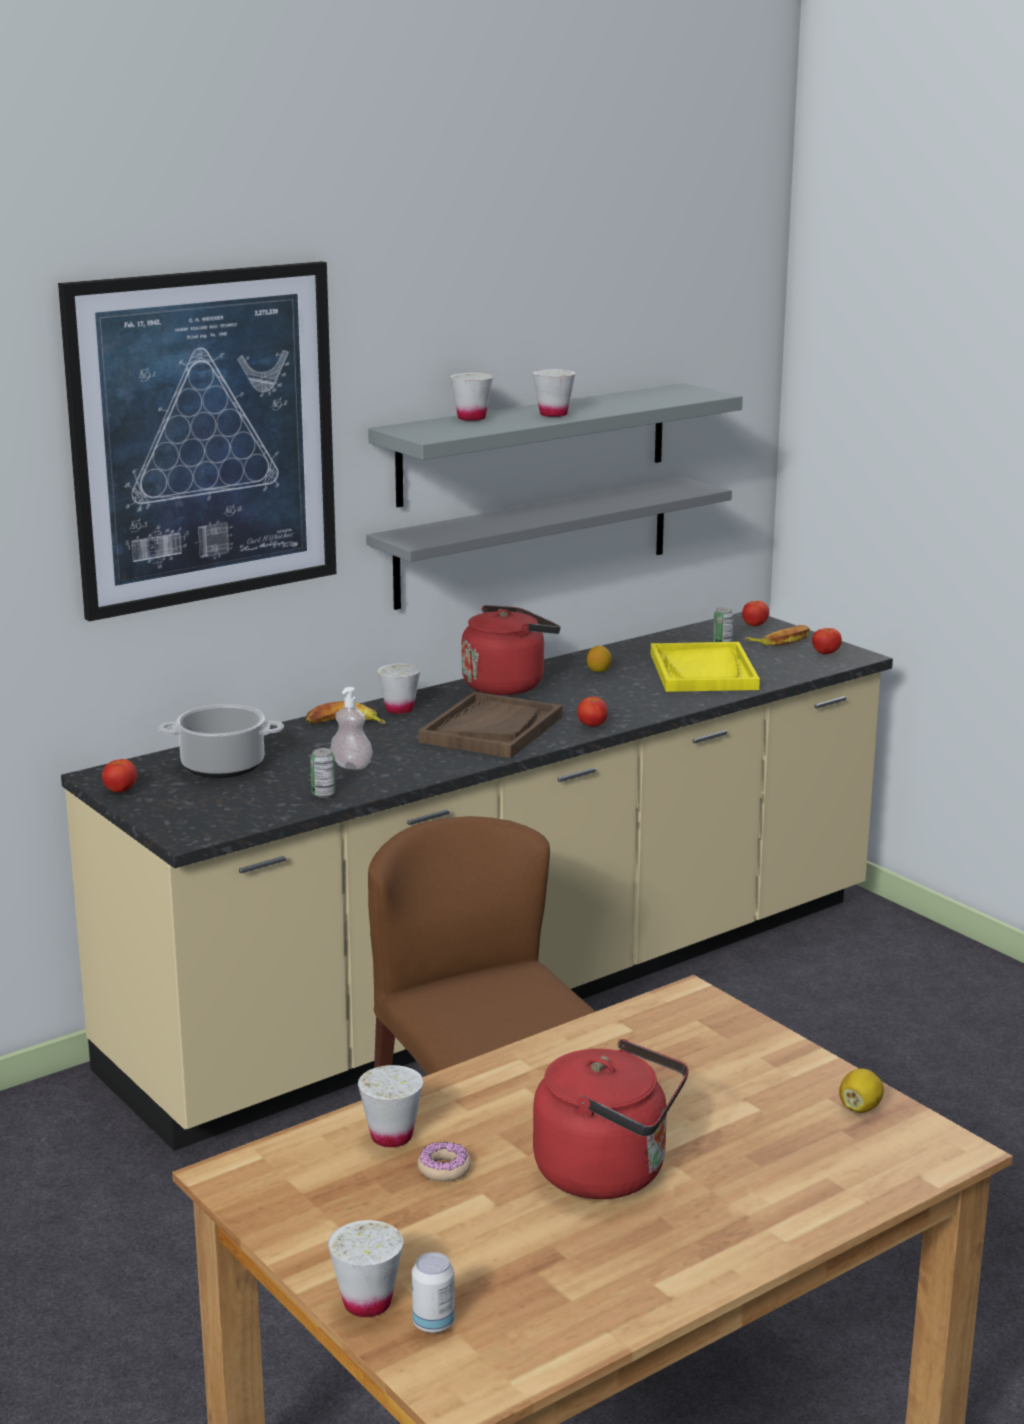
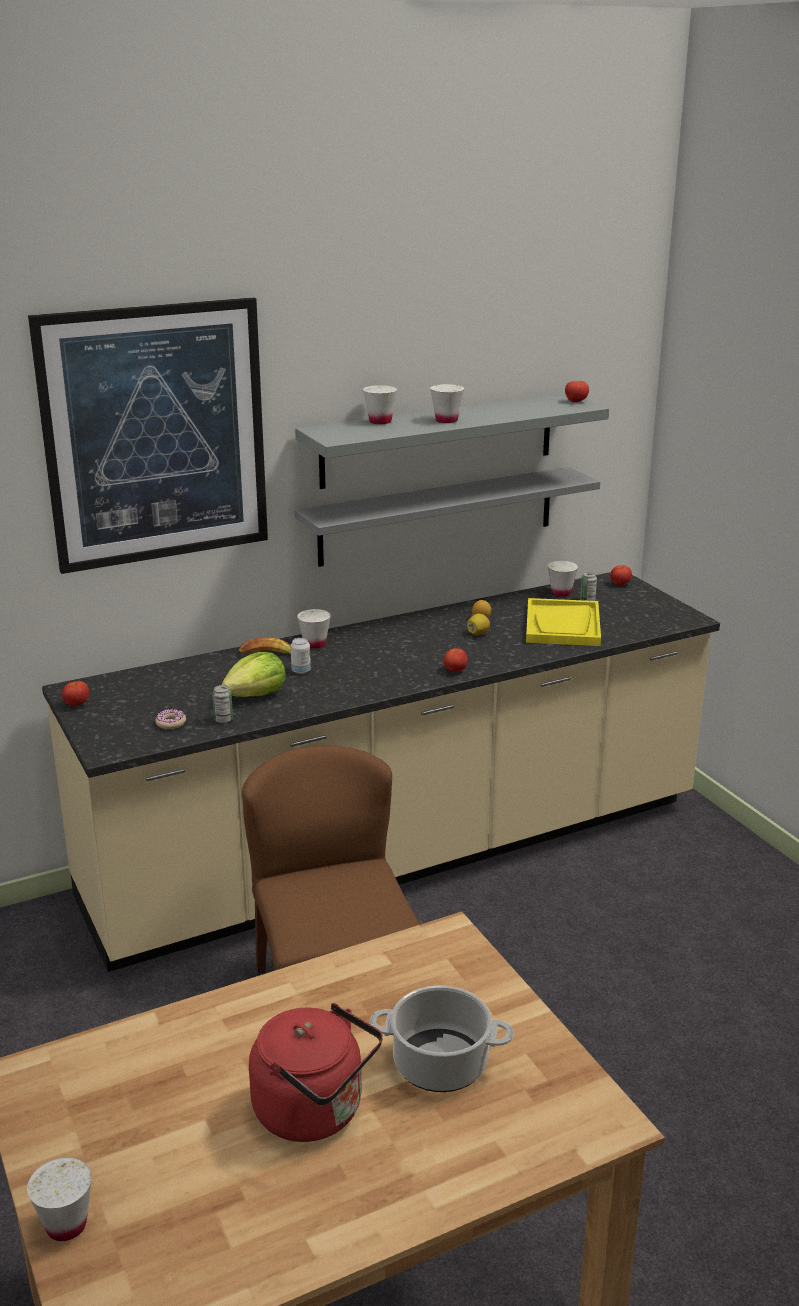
camera: 10 degrees right, 5 degrees up
(224, 766) = (162, 688): cooking pot -> cooking pot (441, 1063)
(351, 766) = (256, 695): soap dispenser -> lettuce
(391, 1136) = (157, 1050): white cup -> white cup (561, 593)
(433, 1323) = (109, 1256): can -> can (301, 671)
(444, 1169) = (185, 1090): donut -> donut (171, 723)
(491, 729) = (376, 668): brown tray -> none
(507, 685) = (406, 627): red kettle -> none
(781, 641) = (635, 600): banana -> none
(825, 653) = (667, 614): tomato -> tomato (576, 402)
(860, 1108) = (549, 1068): lemon -> lemon (478, 634)

